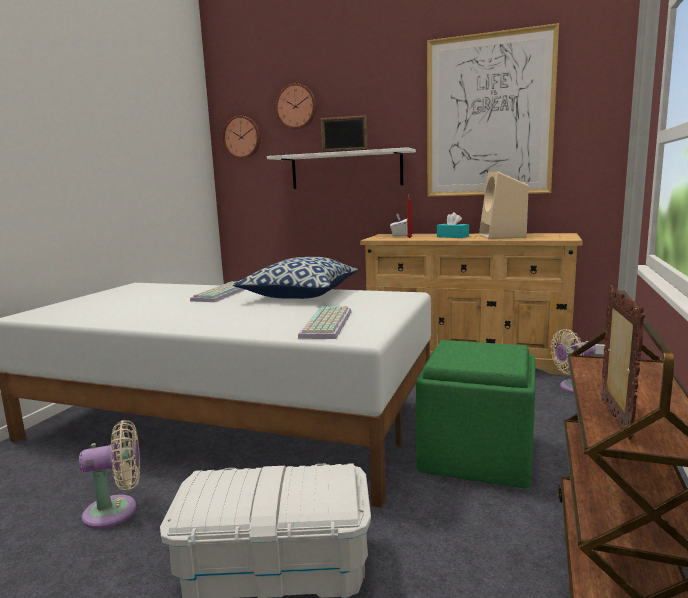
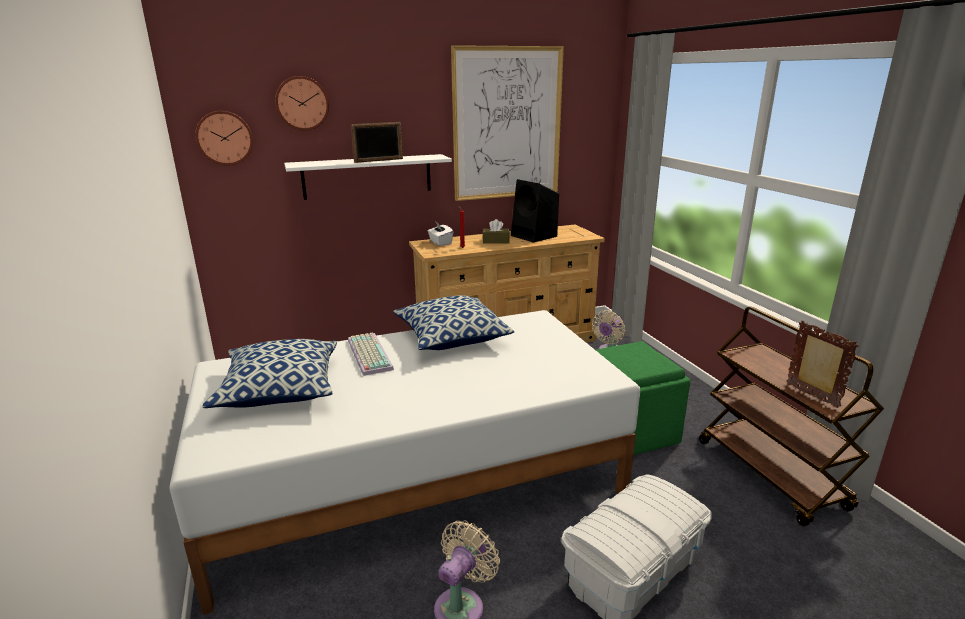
camera: 40 degrees left, 10 degrees up
(132, 298) = (279, 389): none -> pillow
(328, 324) = (559, 370): keyboard -> none
(452, 237) = (496, 241): turquoise tissue box -> brown tissue box
(502, 236) = (535, 236): beige speaker -> black speaker

